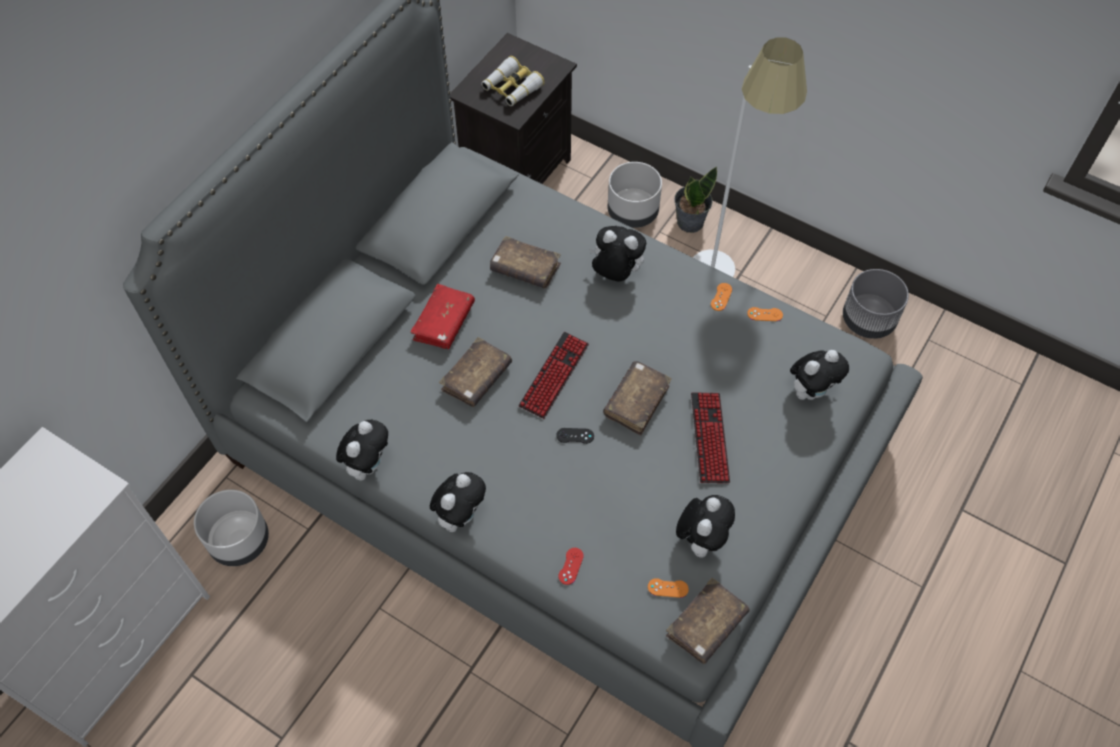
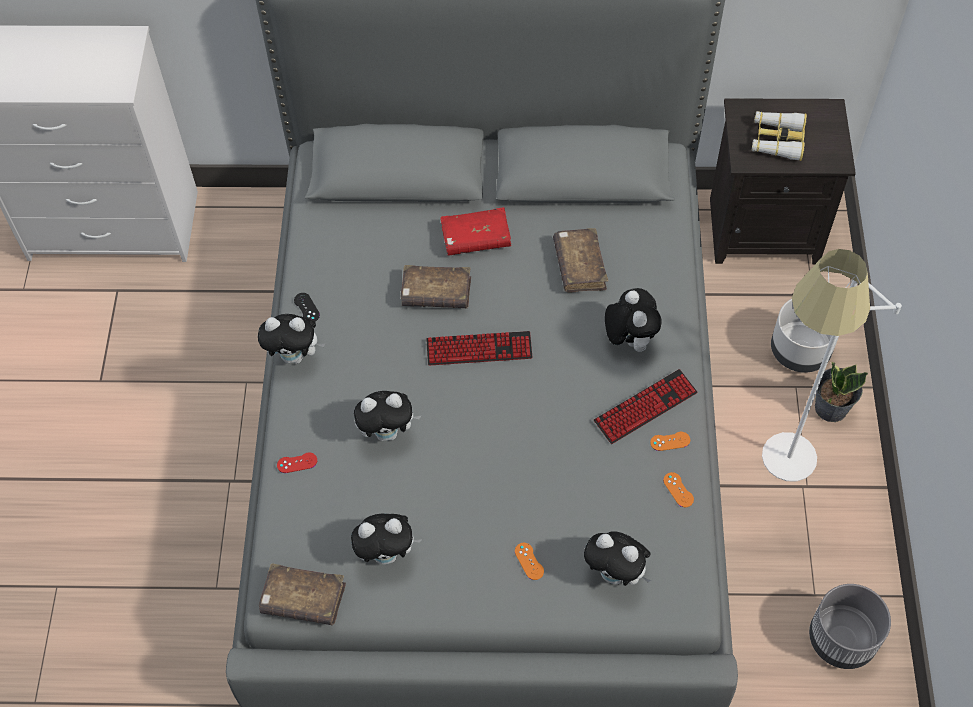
camera: 60 degrees right, 0 degrees up
(239, 541) = (244, 251): grey planter -> none
(368, 464) = (301, 265): plush toy -> plush toy (388, 432)
(575, 436) = (427, 398): black game controller -> black game controller (306, 307)
(636, 402) = (497, 429): brown book -> none
(668, 588) = (319, 549): orange game controller -> orange game controller (529, 561)
(709, 438) = (499, 509): keyboard -> keyboard (645, 407)

